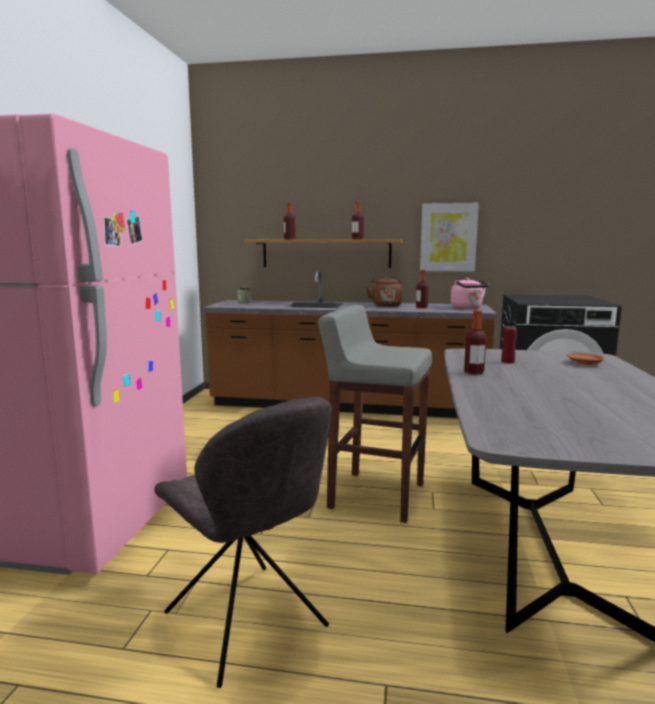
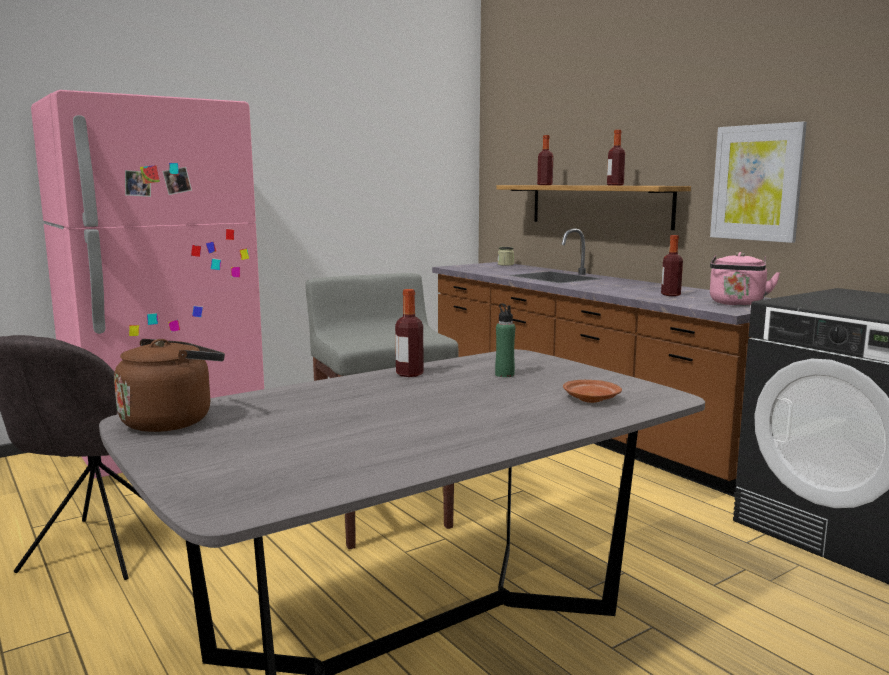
camera: 45 degrees right, 0 degrees up
(386, 305) = (635, 287): brown kettle -> brown kettle (171, 421)
(507, 362) = (504, 374): red bottle -> green bottle

